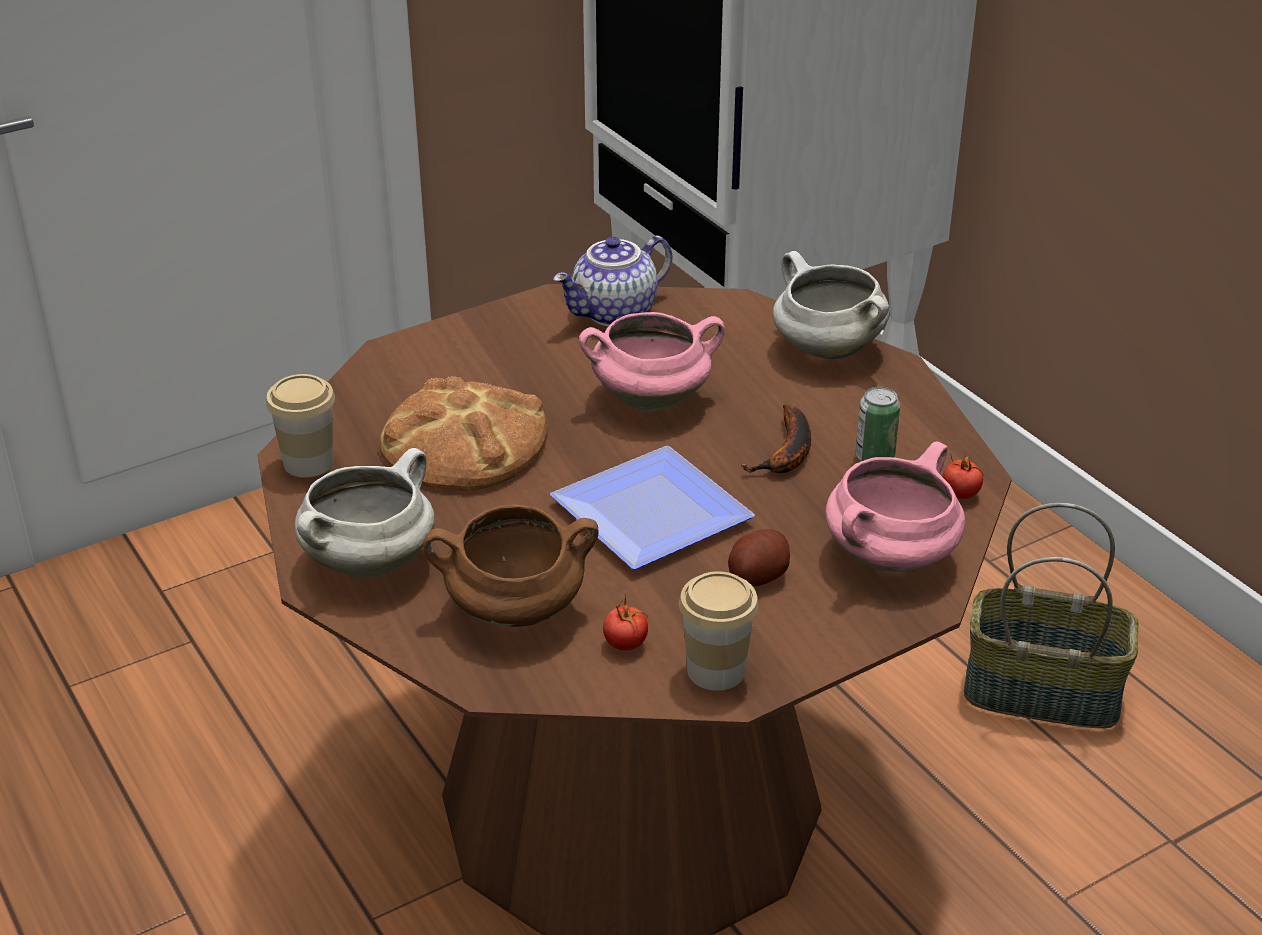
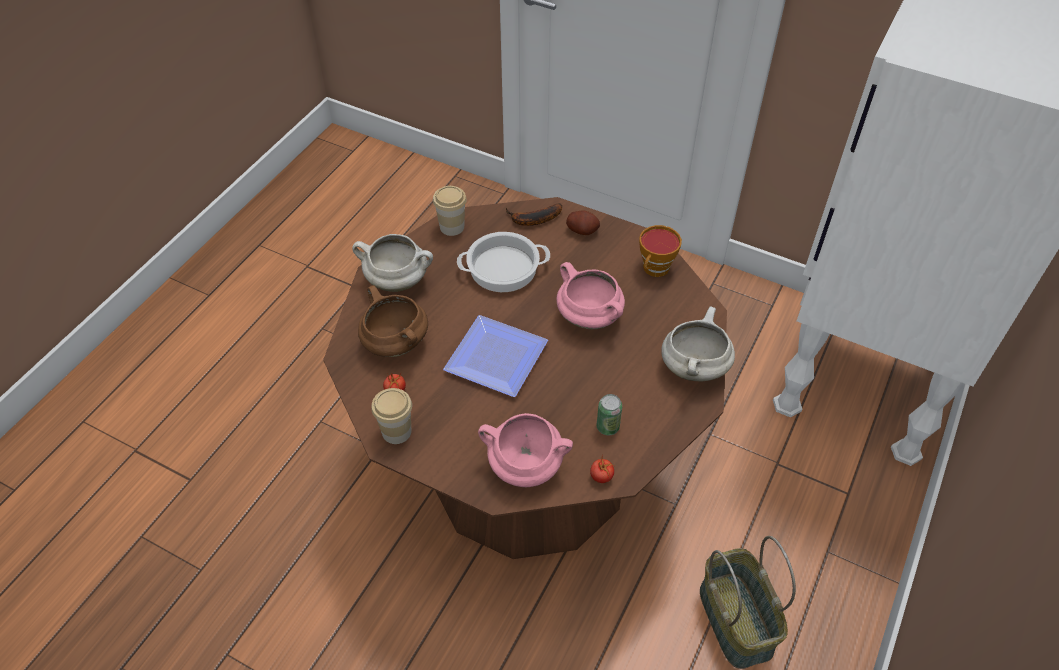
camera: 60 degrees right, 15 degrees up
(464, 443) = (502, 268): bread -> cooking pot
(615, 314) = (654, 269): teapot -> cup
(757, 576) = (475, 418): potato -> potato (582, 230)
(787, 453) = (584, 389): banana -> banana (533, 220)

